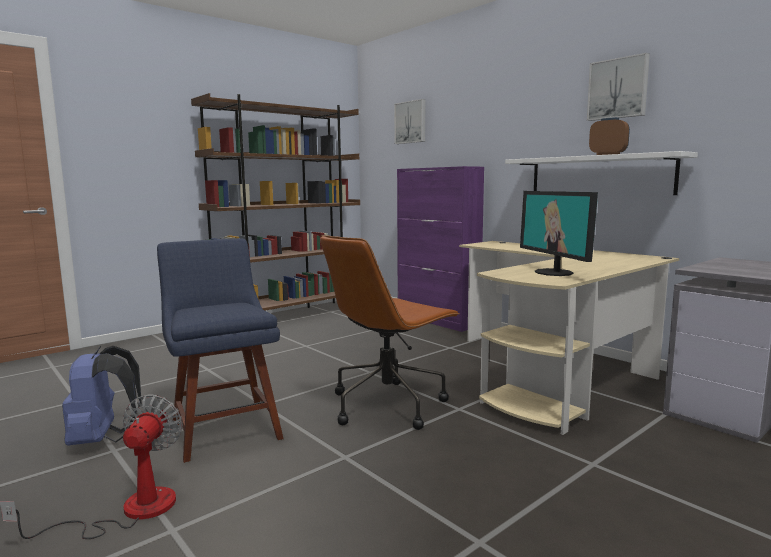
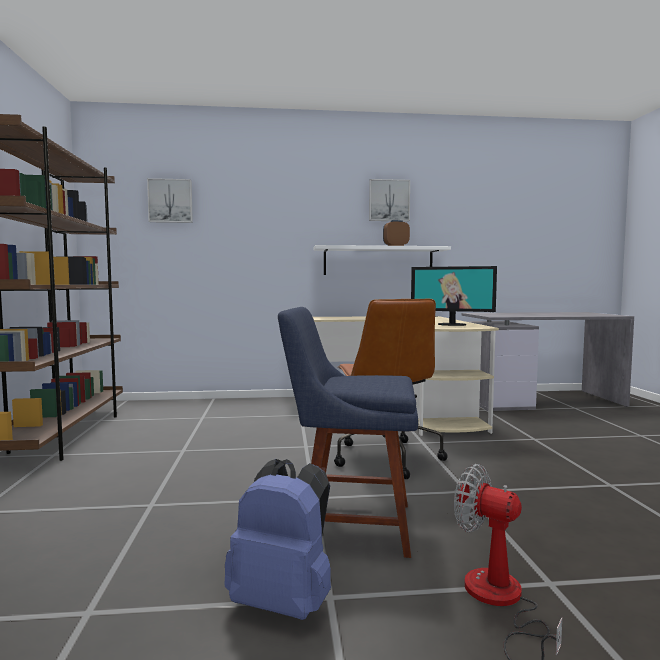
camera: 55 degrees left, 5 degrees down
(437, 320) = (229, 401): purple cabinet -> none

